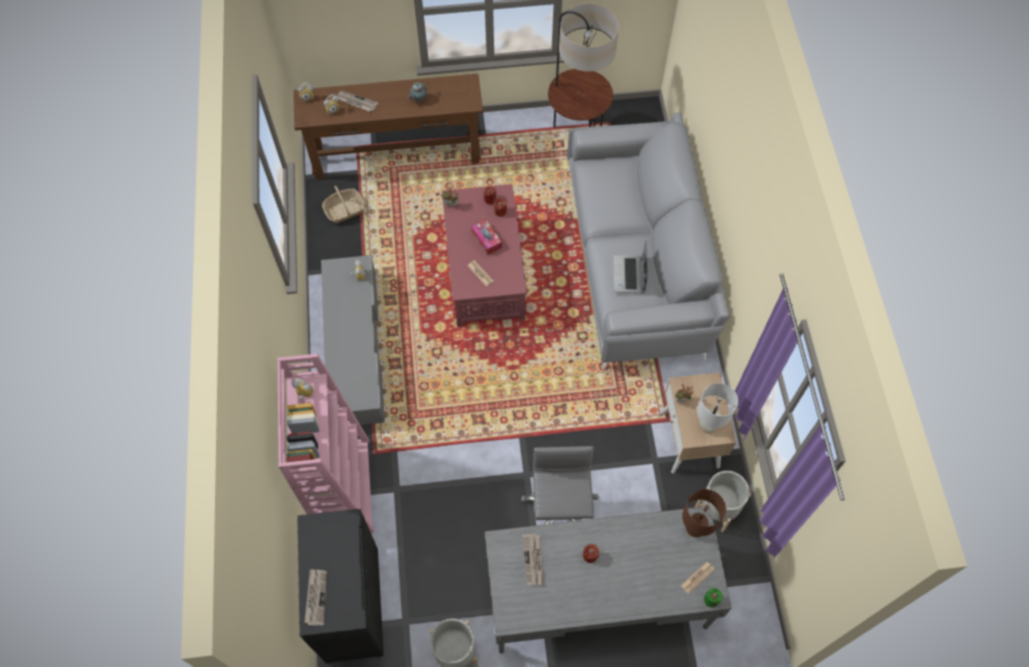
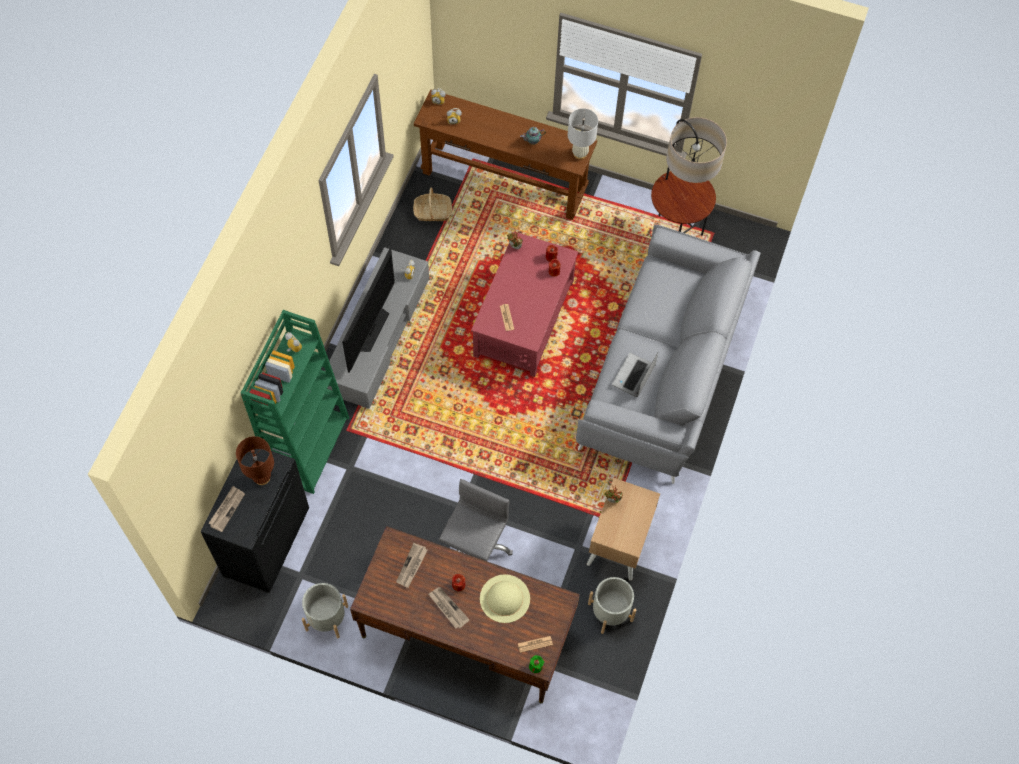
camera: 25 degrees right, 0 degrees up
(344, 487) = (309, 446): pink bookcase -> green bookcase
(350, 344) = (370, 329): none -> television
(356, 102) = (477, 122): newspaper -> newspaper (447, 608)
(486, 239) = (528, 291): tissue box -> none
(597, 595) = (466, 631): grey desk -> brown desk
(642, 546) = (505, 598): none -> beige hat
(694, 528) = (555, 605): brown table lamp -> brown table lamp (262, 477)
(708, 425) = (623, 532): white table lamp -> white table lamp (580, 154)

